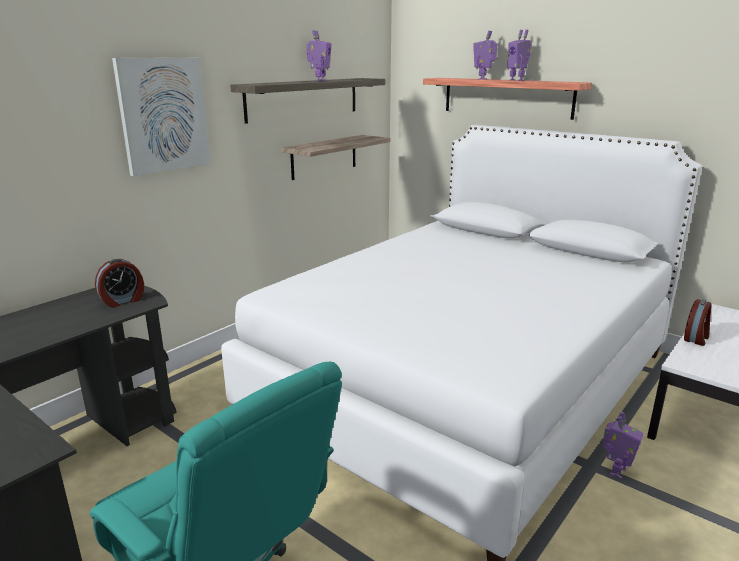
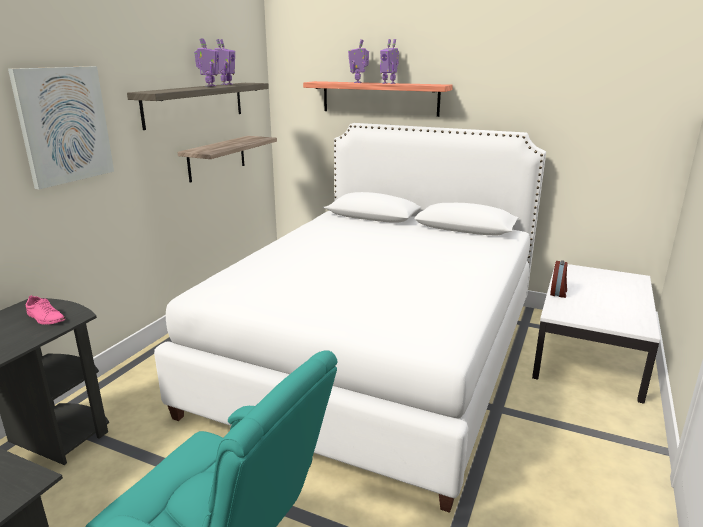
camera: 15 degrees left, 0 degrees up
(123, 301) = (45, 318): alarm clock -> pink shoe
(616, 471) = (517, 409): toy robot -> toy robot (226, 84)

